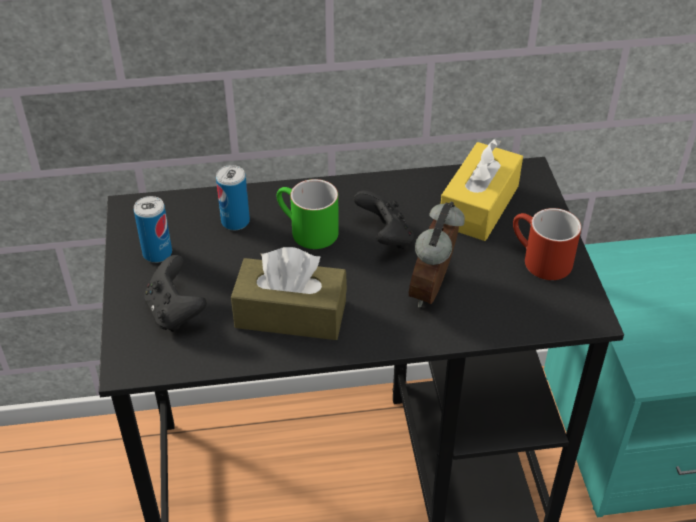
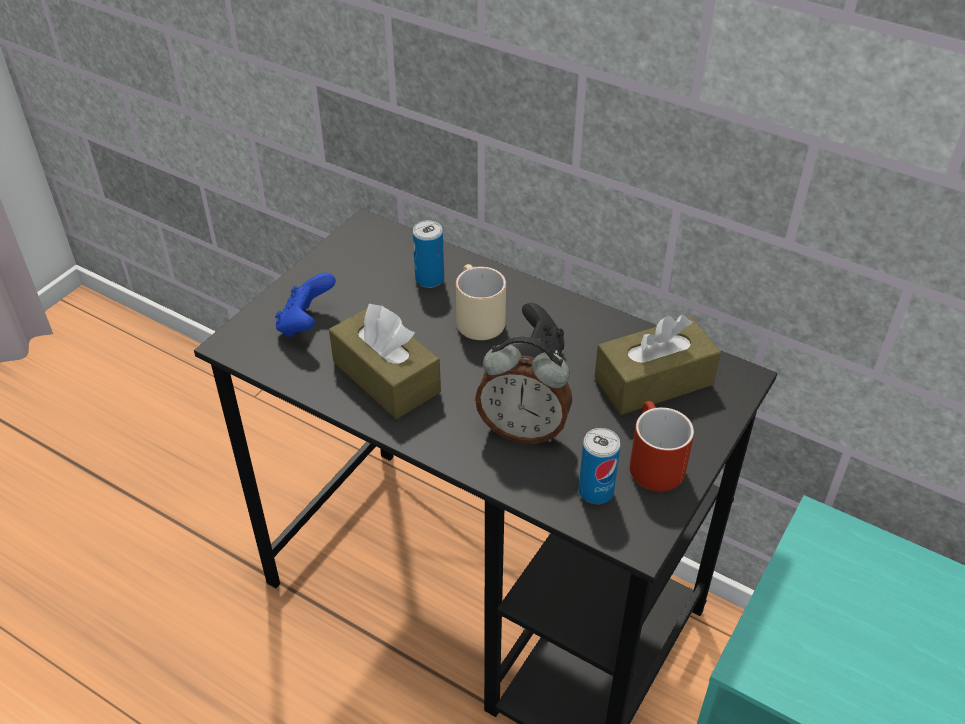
camera: 40 degrees right, 0 degrees up
(157, 253) = (345, 271): can -> can (595, 491)
(175, 312) = (306, 324): black game controller -> blue game controller
(306, 231) = (475, 318): green mug -> beige mug
(434, 291) = (523, 429): alarm clock -> alarm clock turned 135 degrees counterclockwise
(479, 205) = (653, 381): yellow tissue box -> brown tissue box

